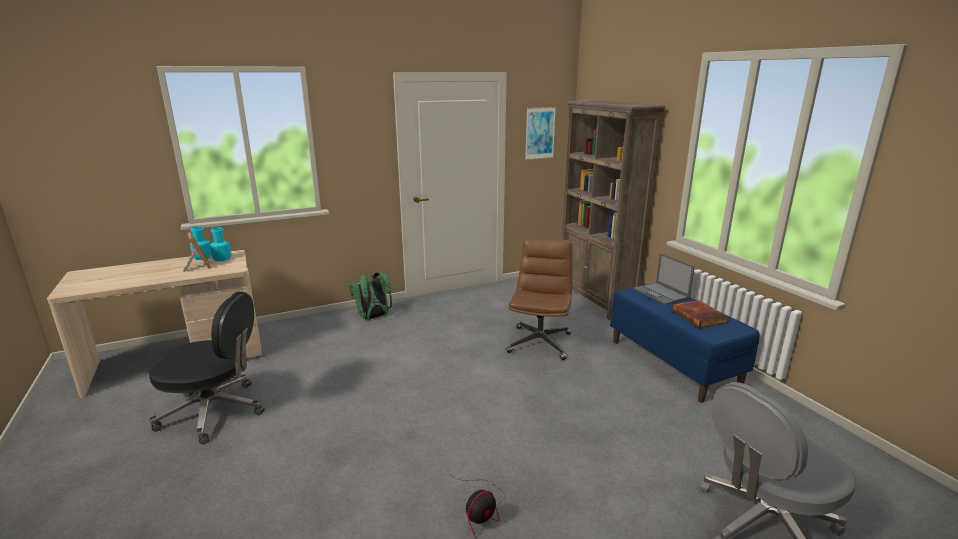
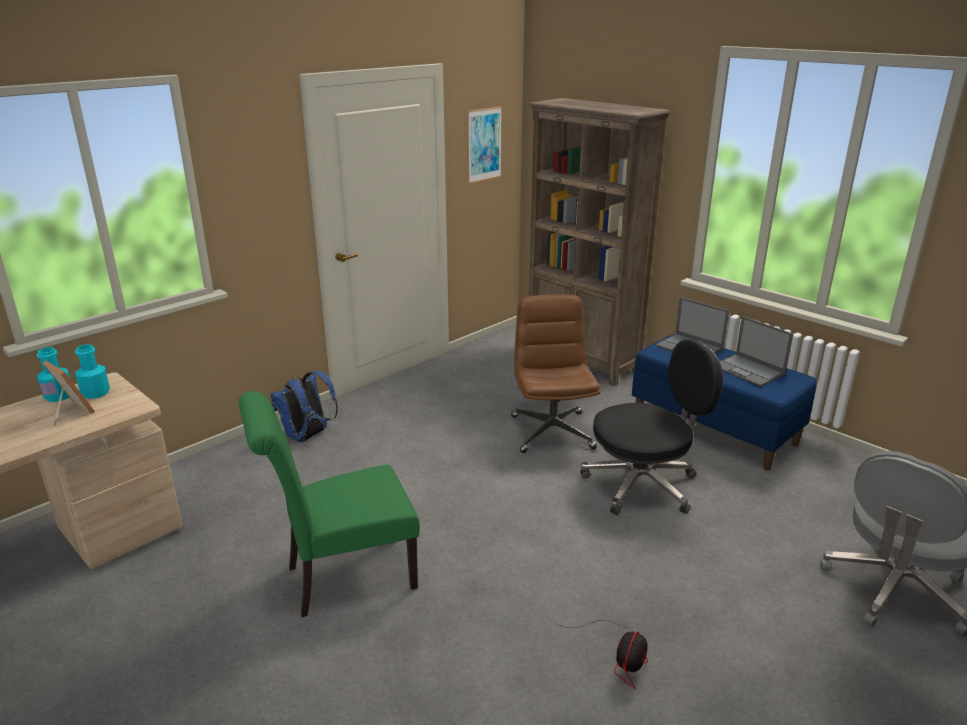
camera: 20 degrees left, 5 degrees up
(215, 412) = (175, 626): black office chair -> black office chair (643, 484)
(330, 407) = (342, 578): none -> green chair
(373, 317) = (307, 436): green backpack -> blue backpack
(700, 316) = (749, 370): book -> laptop

